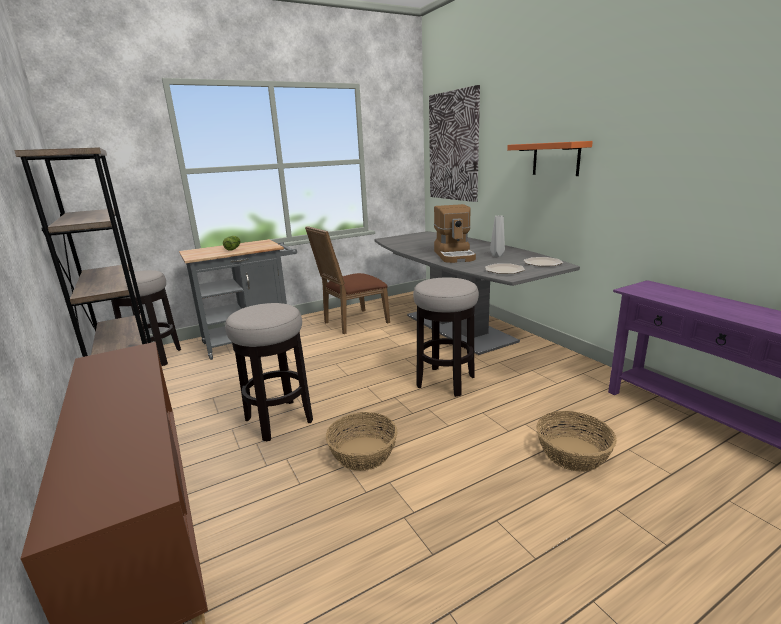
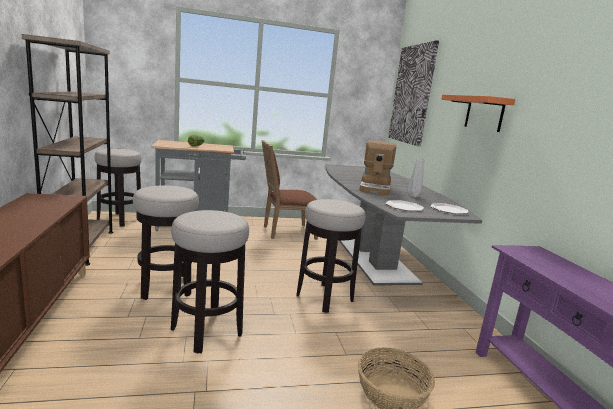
camera: 15 degrees right, 5 degrees down
(363, 453) = (207, 331): basket -> stool

